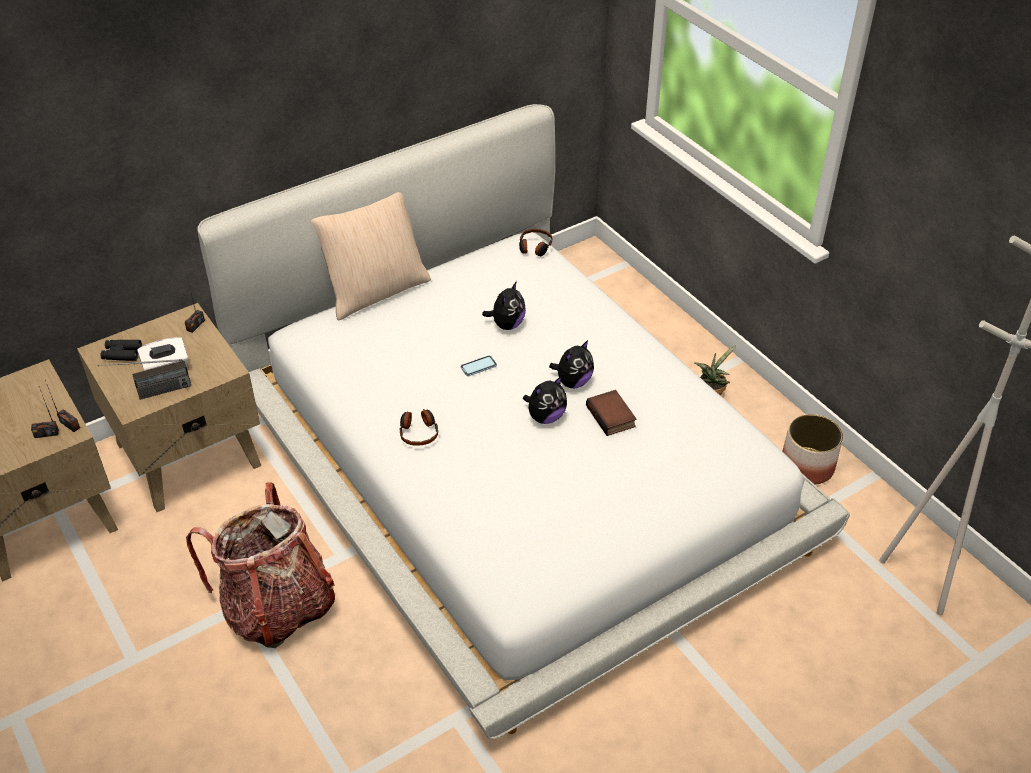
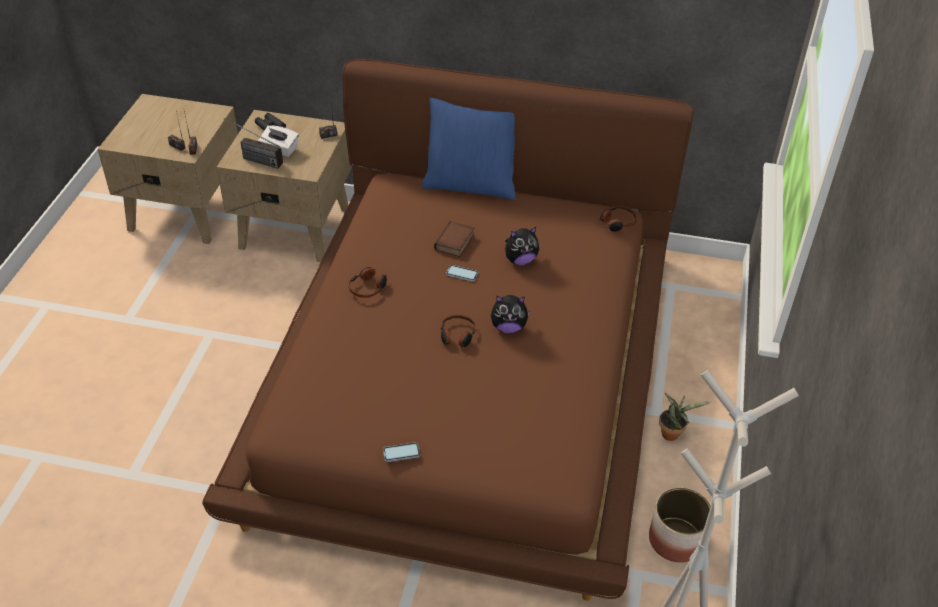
camera: 45 degrees right, 0 degrees up
(277, 607) = (225, 349): backpack -> none
(376, 291) = (471, 184): beige pillow -> blue pillow
(515, 465) = (467, 374): white bed -> brown bed
(545, 417) = (457, 336): plush toy -> headphones
(612, 416) = (500, 368): book -> book (455, 243)
(633, 536) = (401, 453): none -> phone

